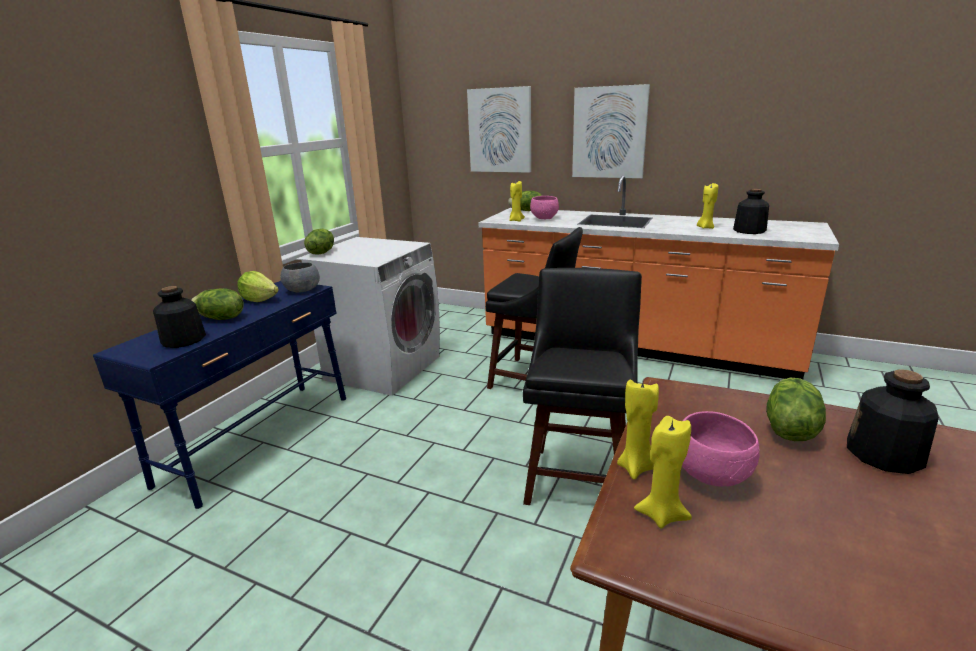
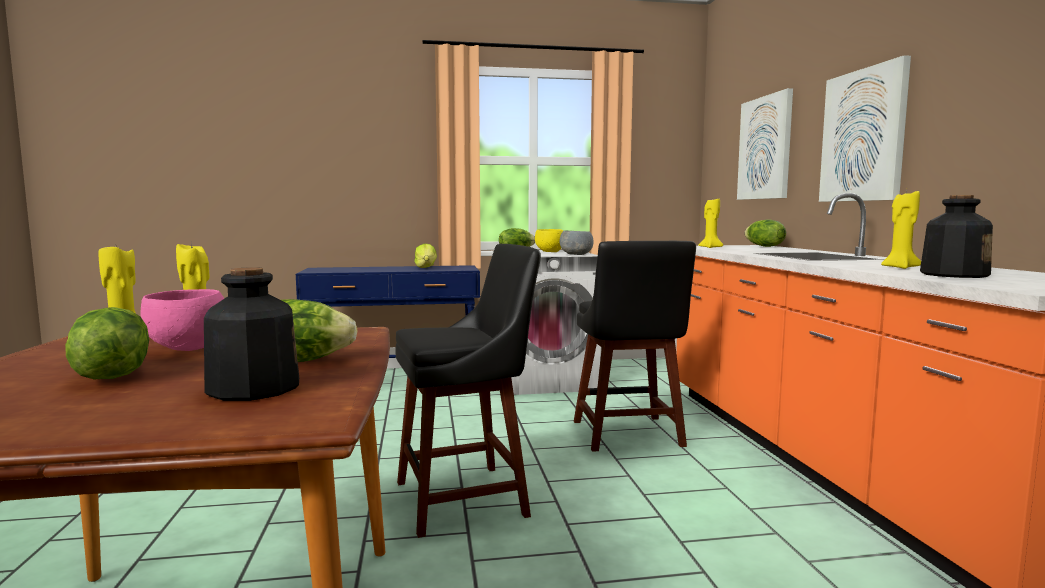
camera: 55 degrees right, 15 degrees down
(183, 340) = (340, 270): bottle -> none
(220, 318) = (382, 268): lettuce -> lettuce (111, 375)
(303, 290) = (458, 269): grey bowl -> grey bowl (577, 254)
(364, 247) = (550, 252): none -> yellow bowl
(545, 218) = (745, 249): pink bowl -> none

